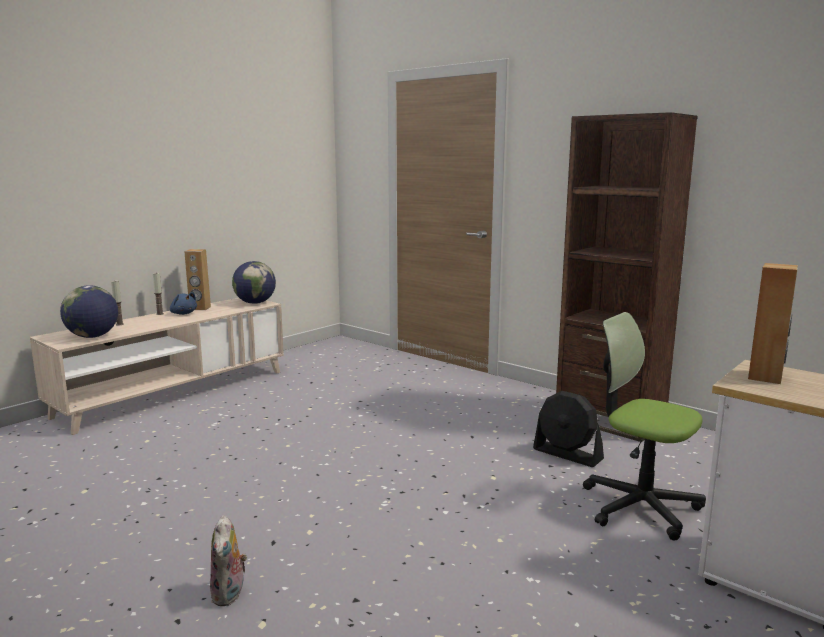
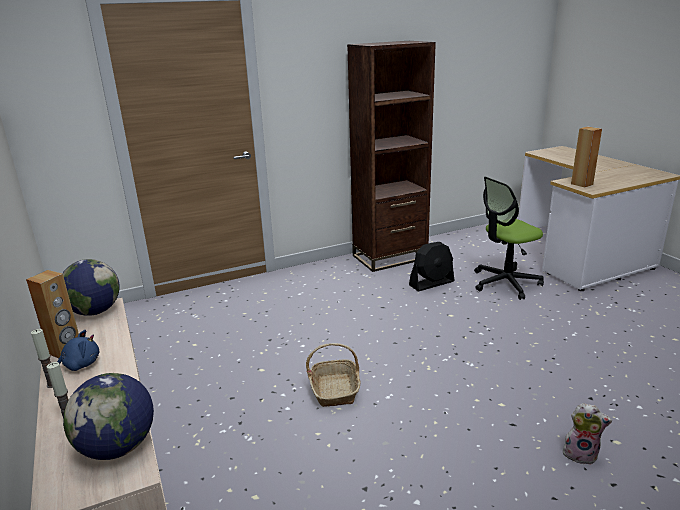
camera: 65 degrees left, 10 degrees up
(294, 442) = (335, 389): none -> basket

